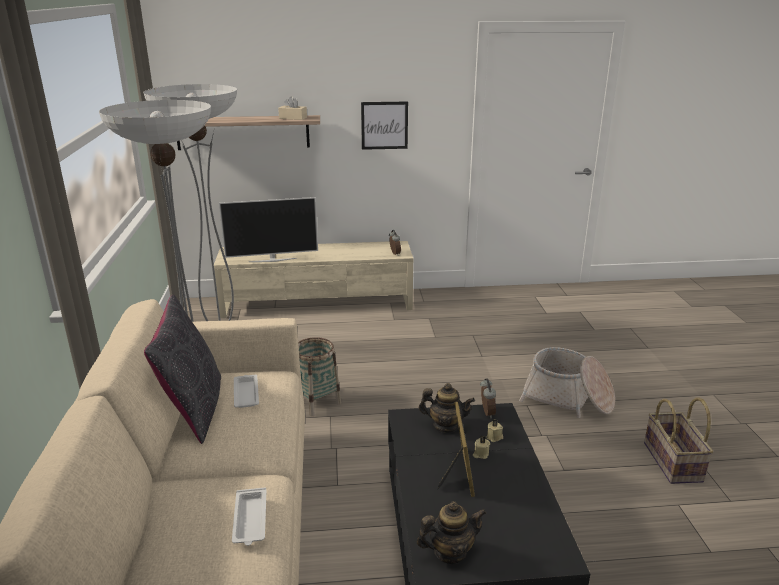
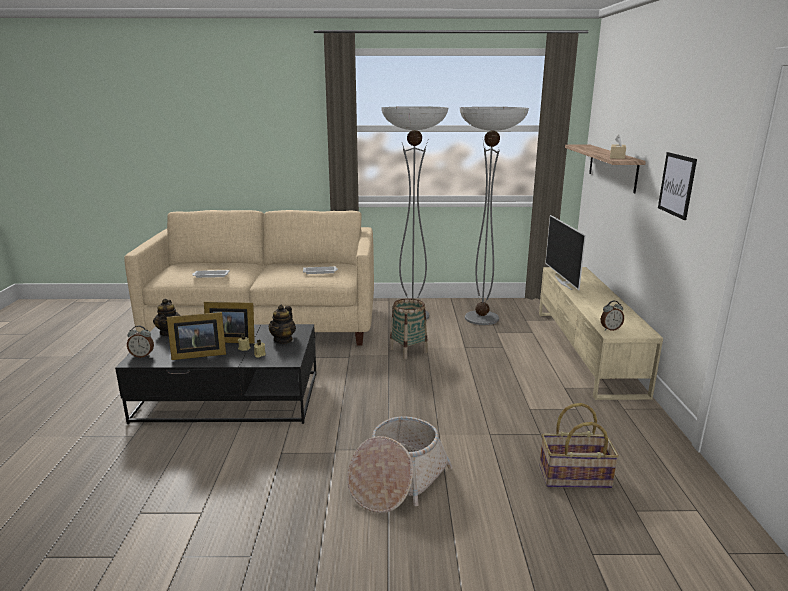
camera: 95 degrees right, 5 degrees down
(193, 409) = (312, 264): black pillow -> none
(486, 413) = (291, 355): alarm clock -> alarm clock (142, 355)
(514, 493) = (197, 354): none -> picture frame
(673, 462) = (259, 532): basket -> basket (574, 477)

